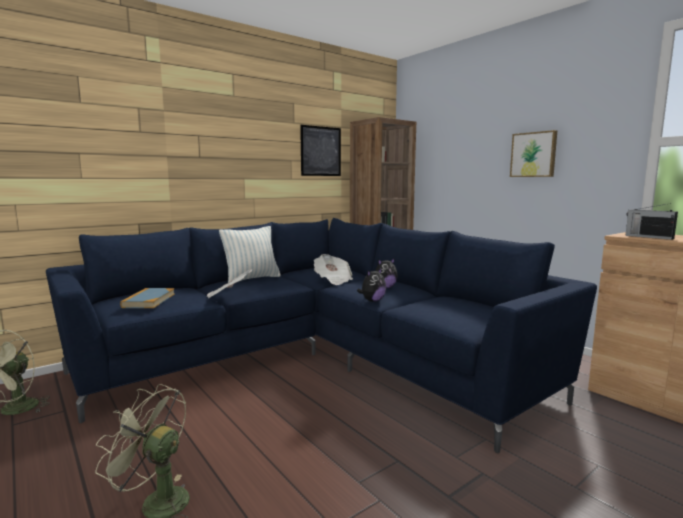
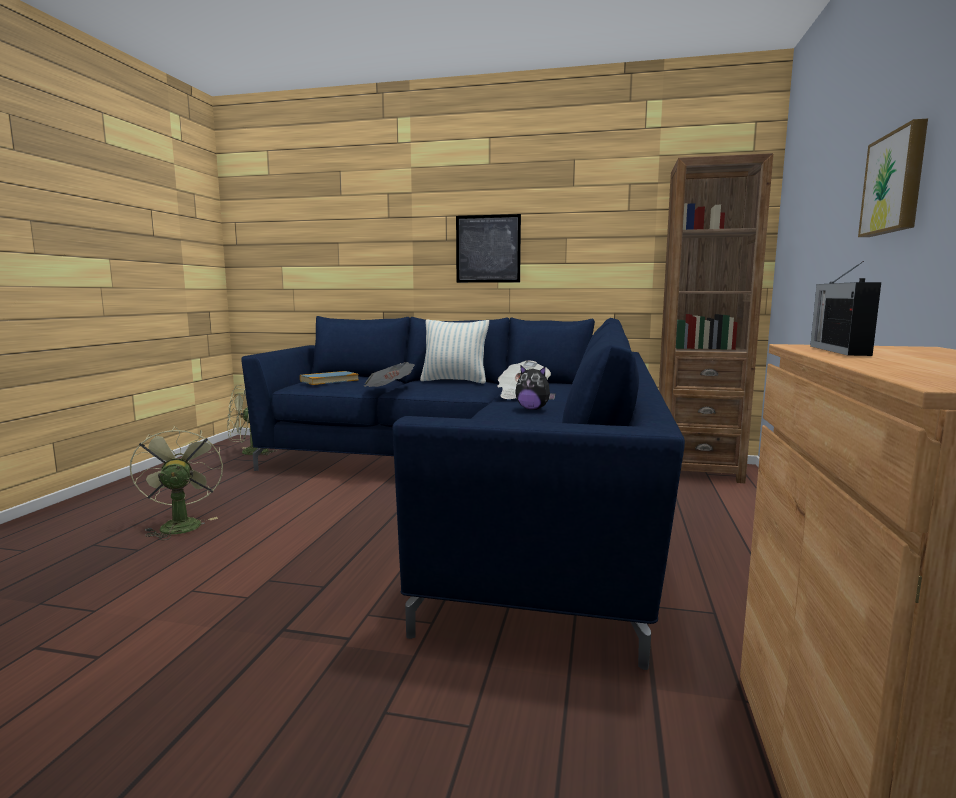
camera: 50 degrees right, 0 degrees up
(321, 151) = (615, 222): picture -> picture (488, 249)
(372, 301) = (479, 417): plush toy -> none

